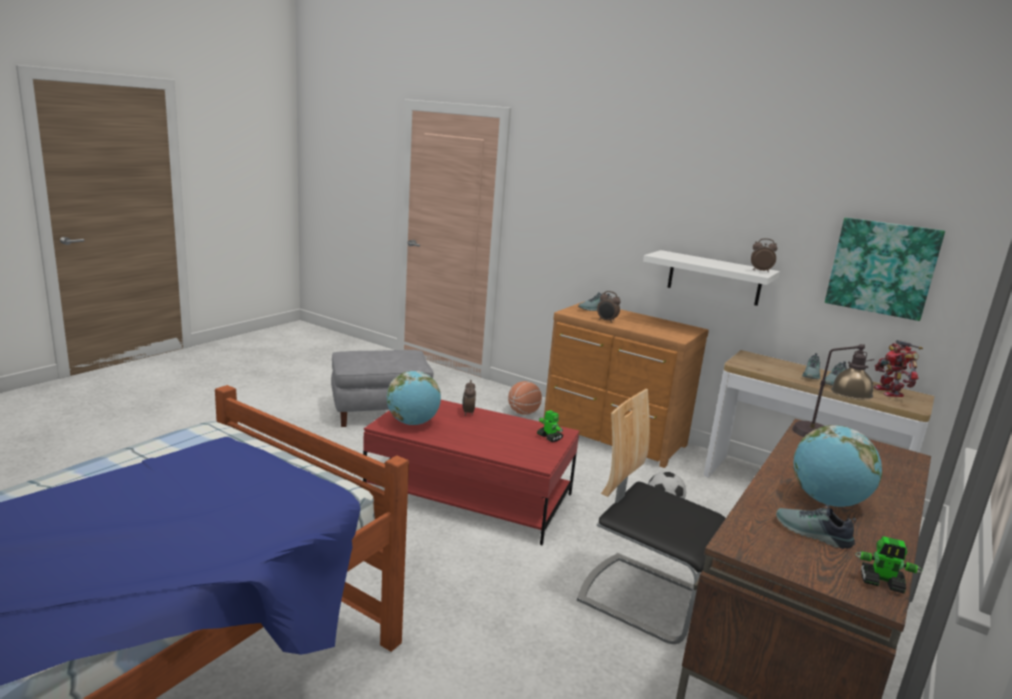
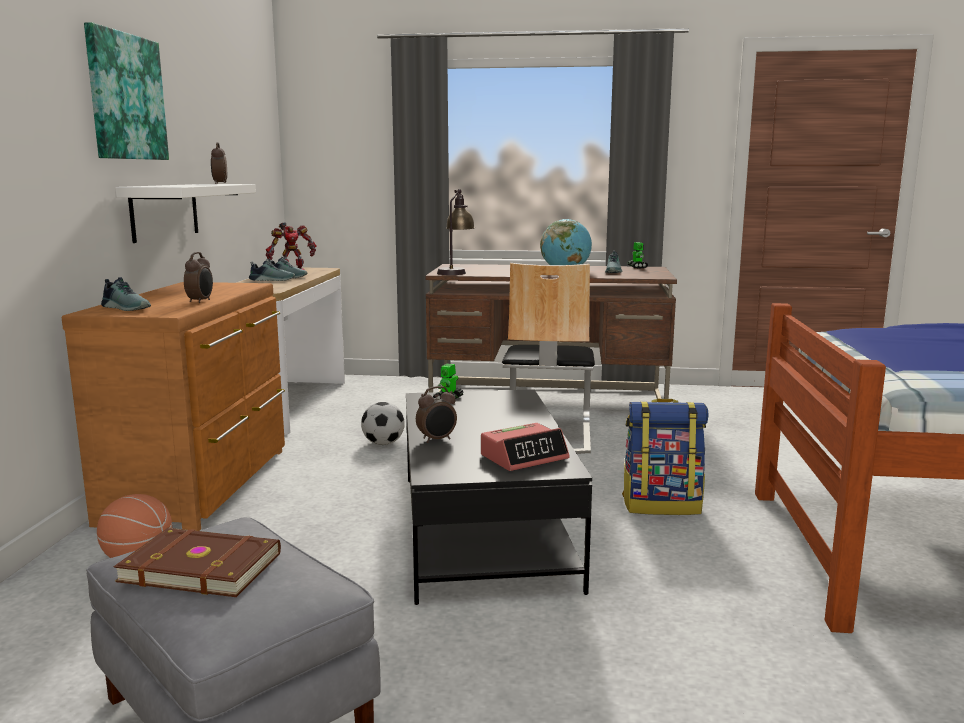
camera: 115 degrees left, 5 degrees down
(388, 355) = (201, 566): none -> brown book
(413, 423) = (524, 457): globe -> alarm clock
(434, 578) = (662, 505): none -> backpack
(469, 495) = (484, 529): red coffee table -> black coffee table
(882, 268) = (243, 161): picture -> picture (125, 97)

